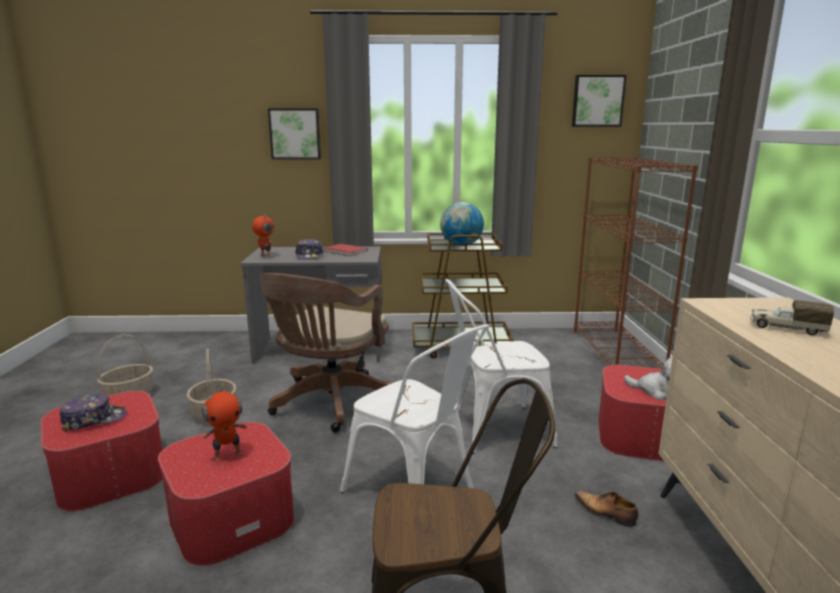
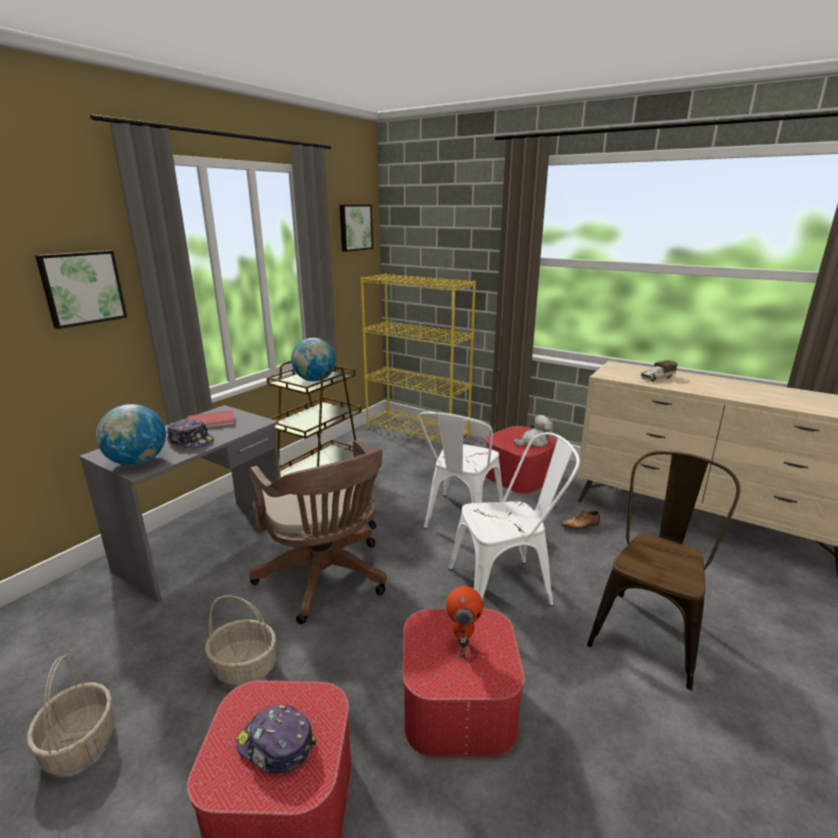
camera: 55 degrees left, 5 degrees up
(94, 420) = (275, 745): cap -> cap turned 75 degrees counterclockwise
(265, 256) = (137, 462): toy robot -> globe
(616, 353) = (417, 432): brown bookcase -> yellow bookcase

